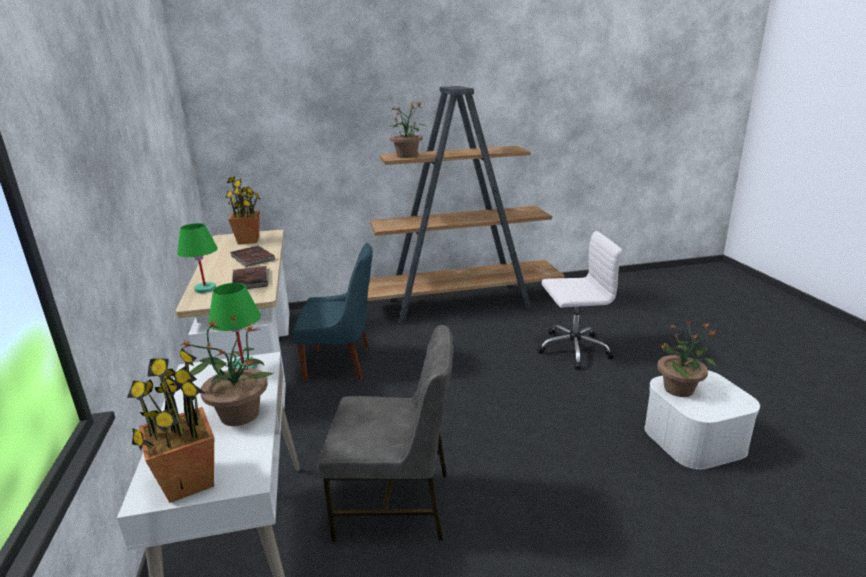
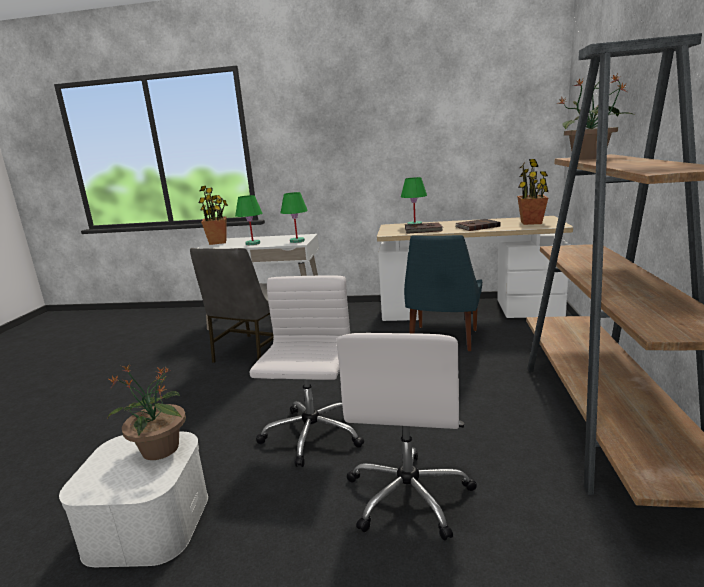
camera: 110 degrees right, 5 degrees down
(239, 414) = (253, 243): potted plant -> green table lamp
(546, 397) = (312, 436): none -> white office chair

